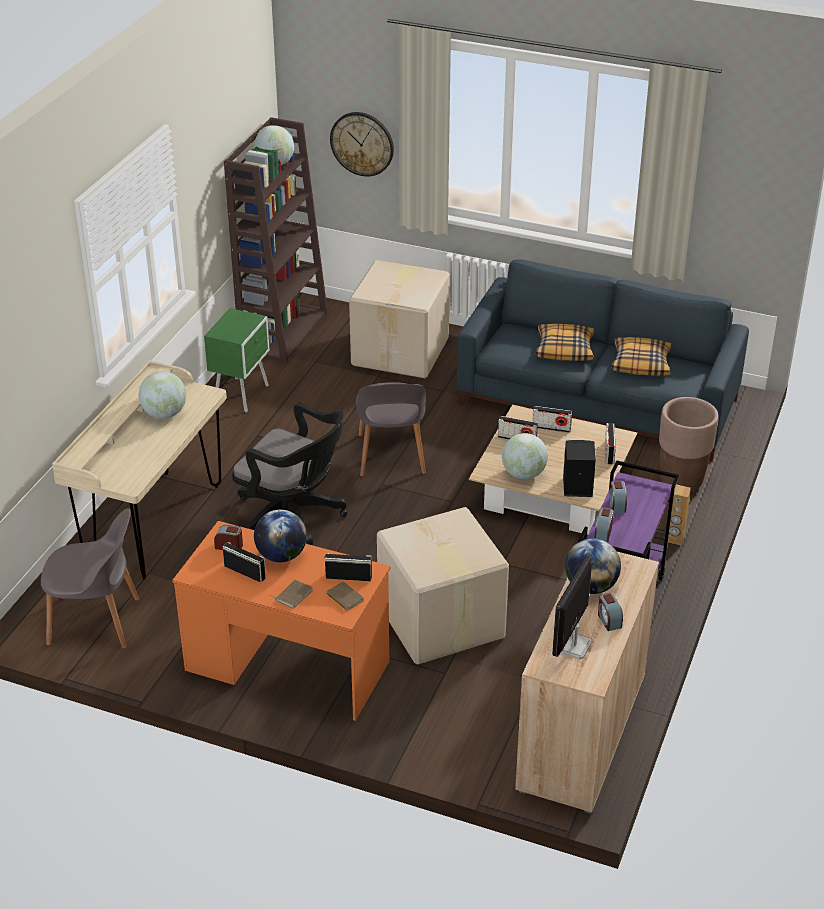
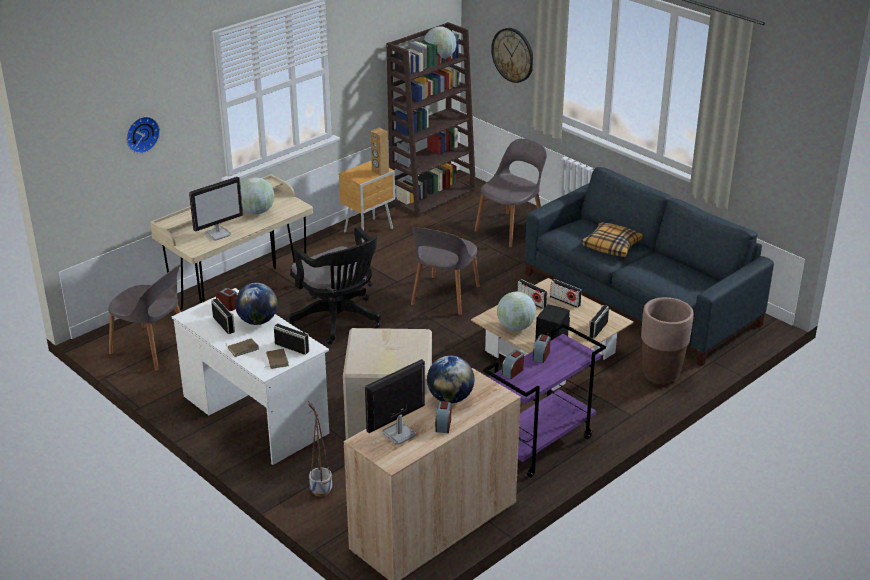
camera: 25 degrees right, 5 degrees down
(23, 355) = (141, 134): none -> wall clock
(141, 456) = (218, 234): none -> monitor
(242, 394) = (369, 230): green nightstand -> brown nightstand
(287, 666) = (255, 414): orange desk -> white desk
(402, 351) = (510, 229): cardboard box -> grey chair
(431, 732) = (321, 490): none -> planter
(640, 363) = (666, 269): pillow -> none
(674, 538) = (623, 413): brown speaker -> brown speaker (380, 172)

